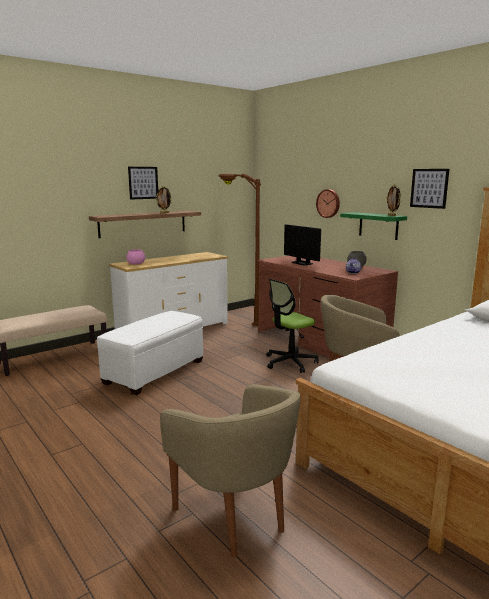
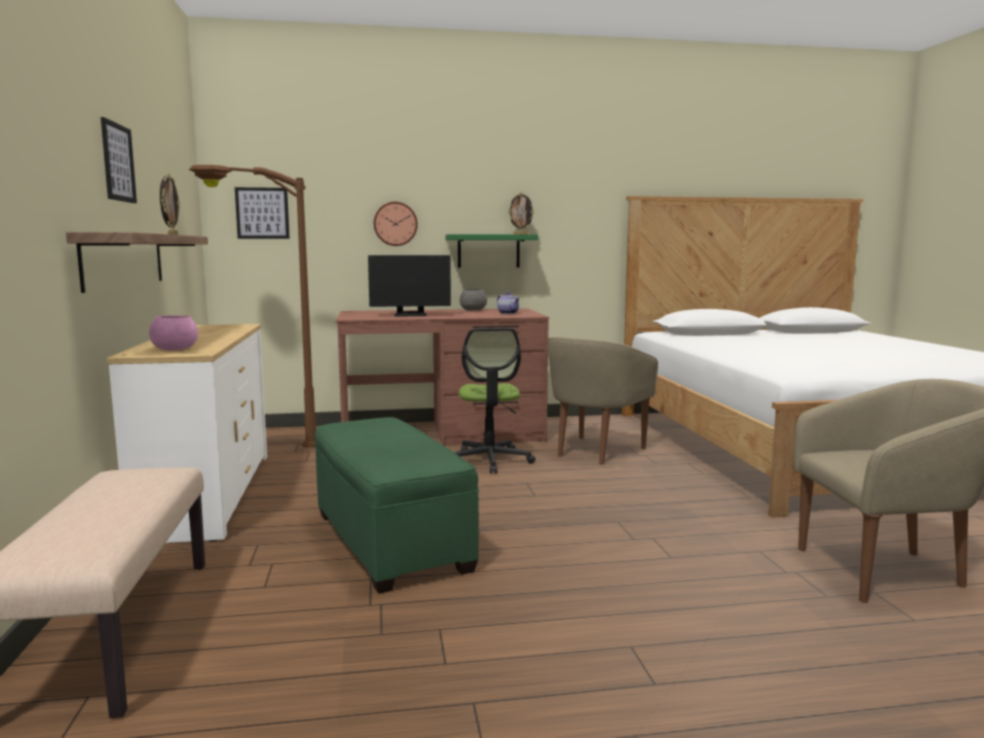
camera: 60 degrees left, 5 degrees down
(155, 371) = (390, 541): white ottoman -> green ottoman
(429, 188) = (558, 198): picture -> picture (262, 213)

